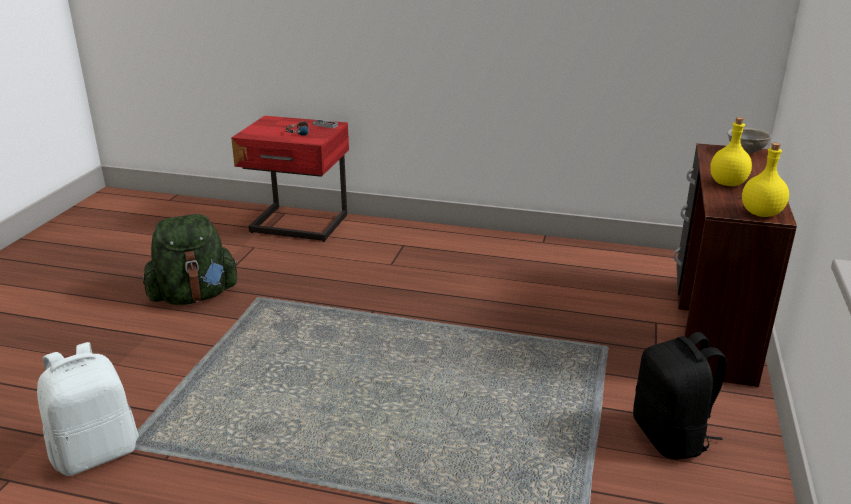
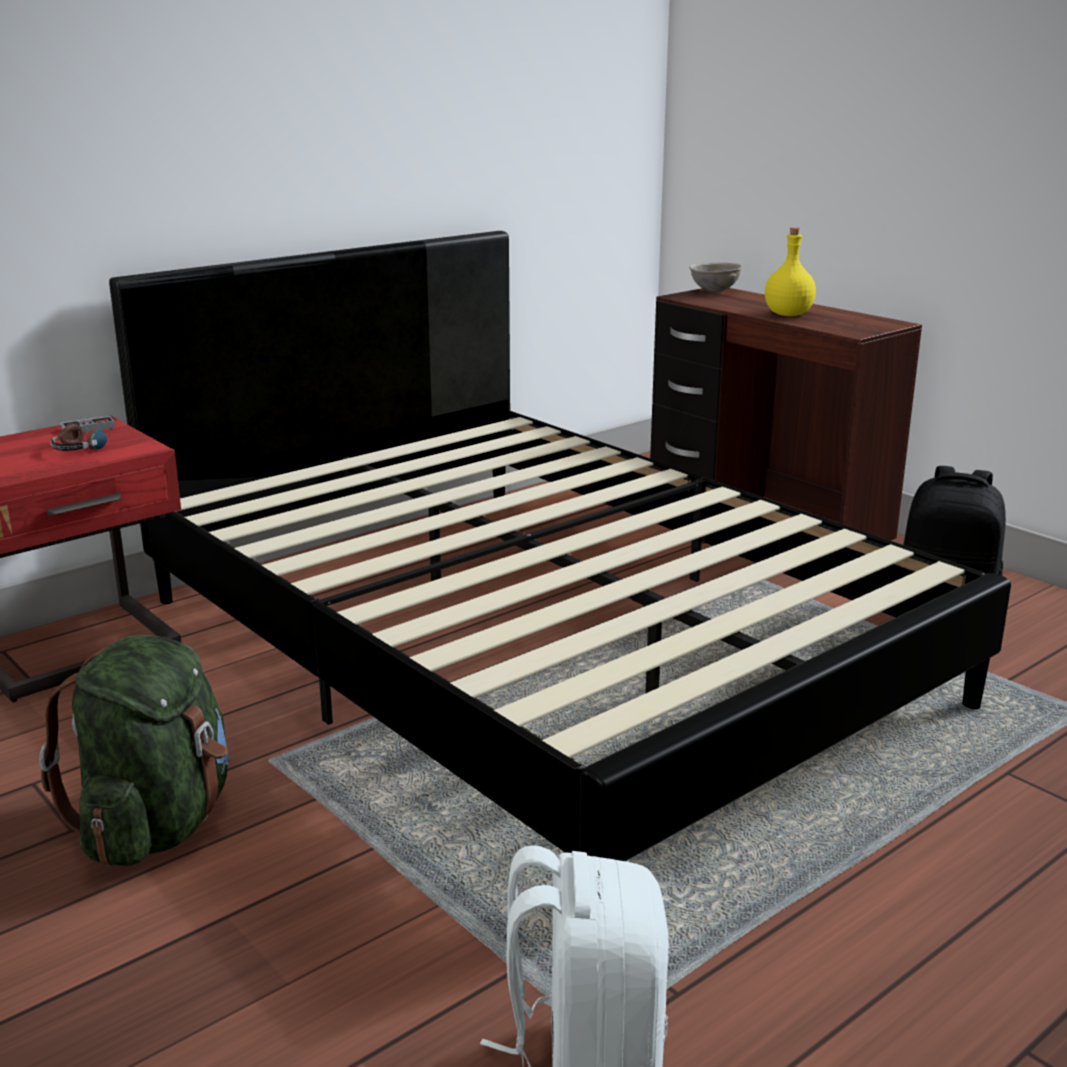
camera: 55 degrees left, 5 degrees down
(426, 317) = (534, 647): none -> black bed
(760, 213) = (880, 325): yellow bottle -> none

